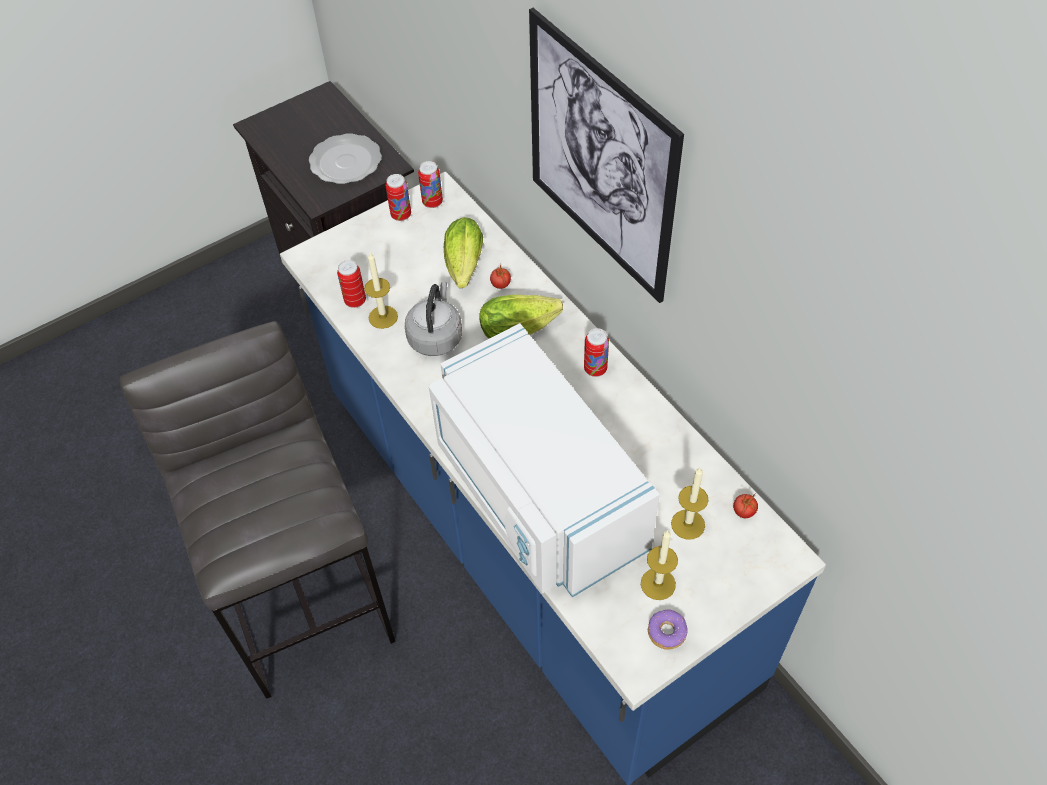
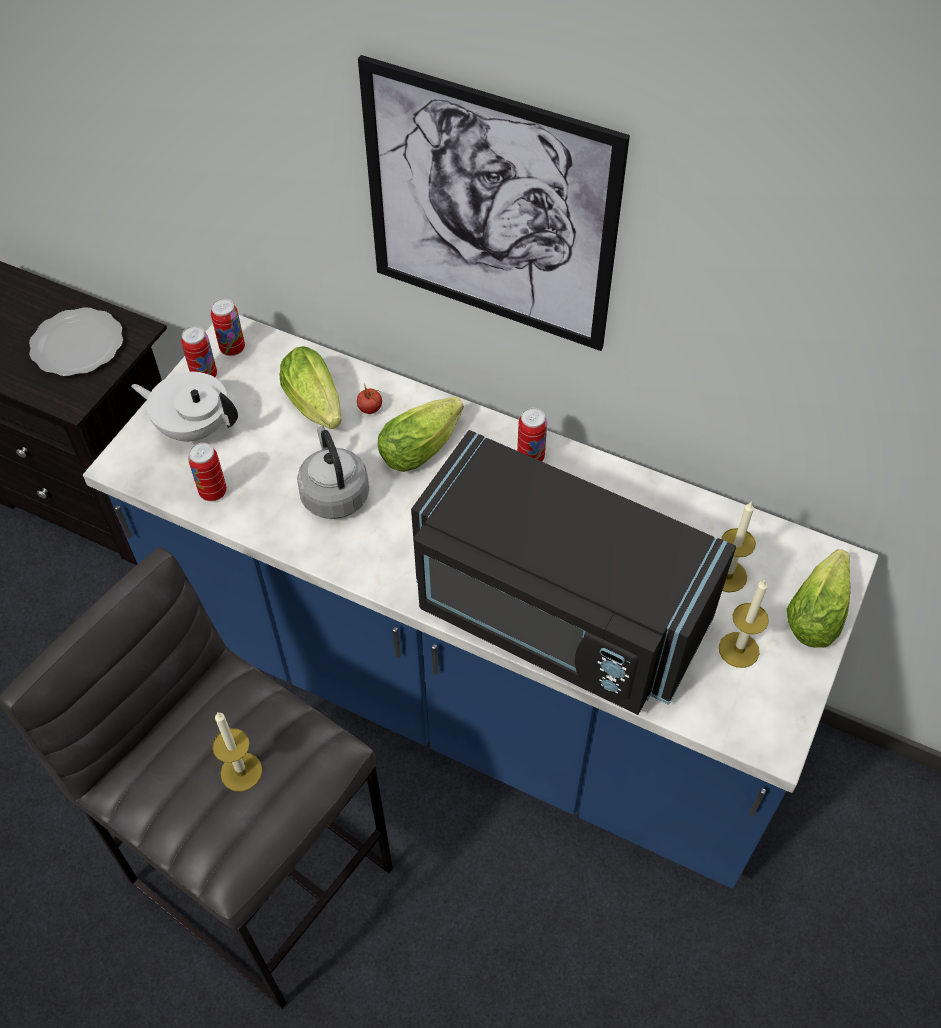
camera: 30 degrees left, 0 degrees up
(371, 249) = (194, 427): none -> white teapot
(383, 317) = (258, 497): candle -> candle (241, 772)
(535, 495) = (555, 616): white microwave -> black microwave
(667, 632) = (779, 694): donut -> none
(743, 512) = (771, 538): tomato -> none
(744, 583) = (819, 609): none -> lettuce

